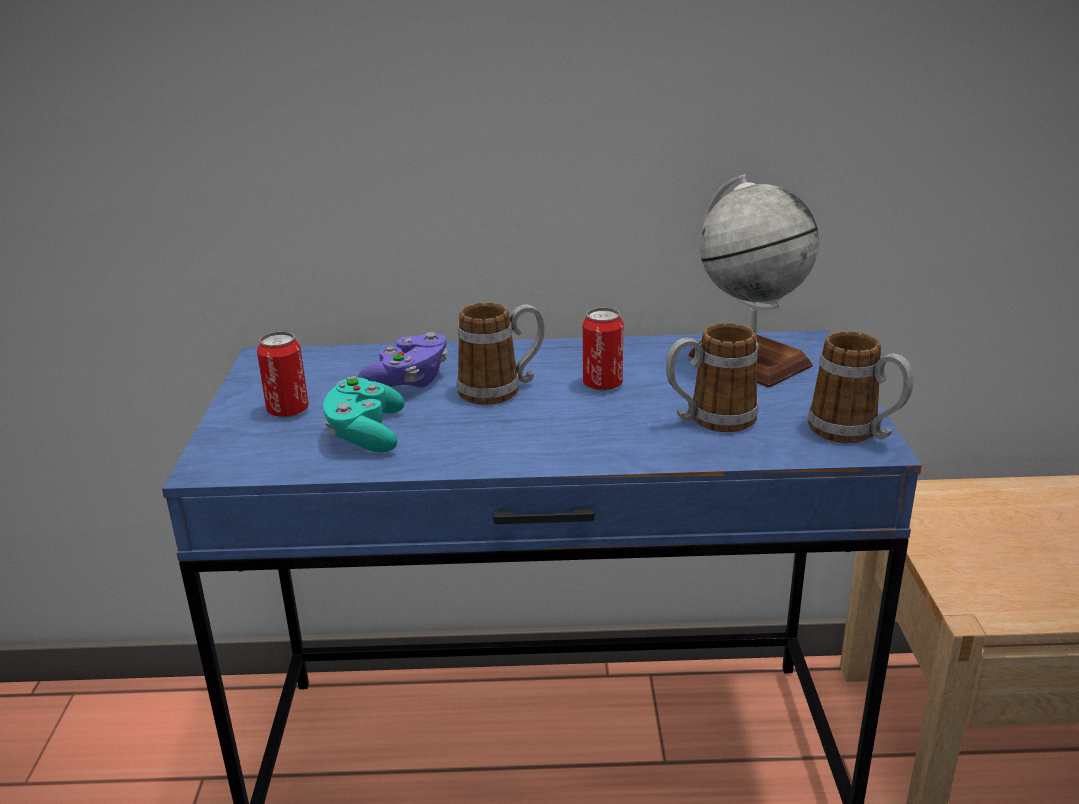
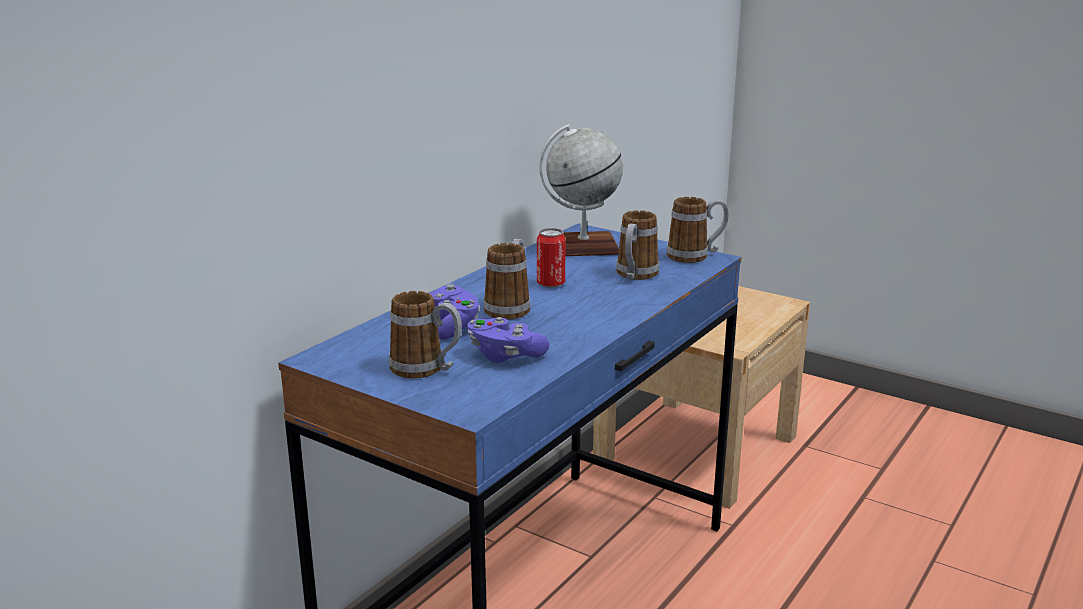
camera: 55 degrees left, 5 degrees down
(288, 411) = (426, 369): can -> mug
(365, 434) = (505, 355): turquoise game controller -> purple game controller

